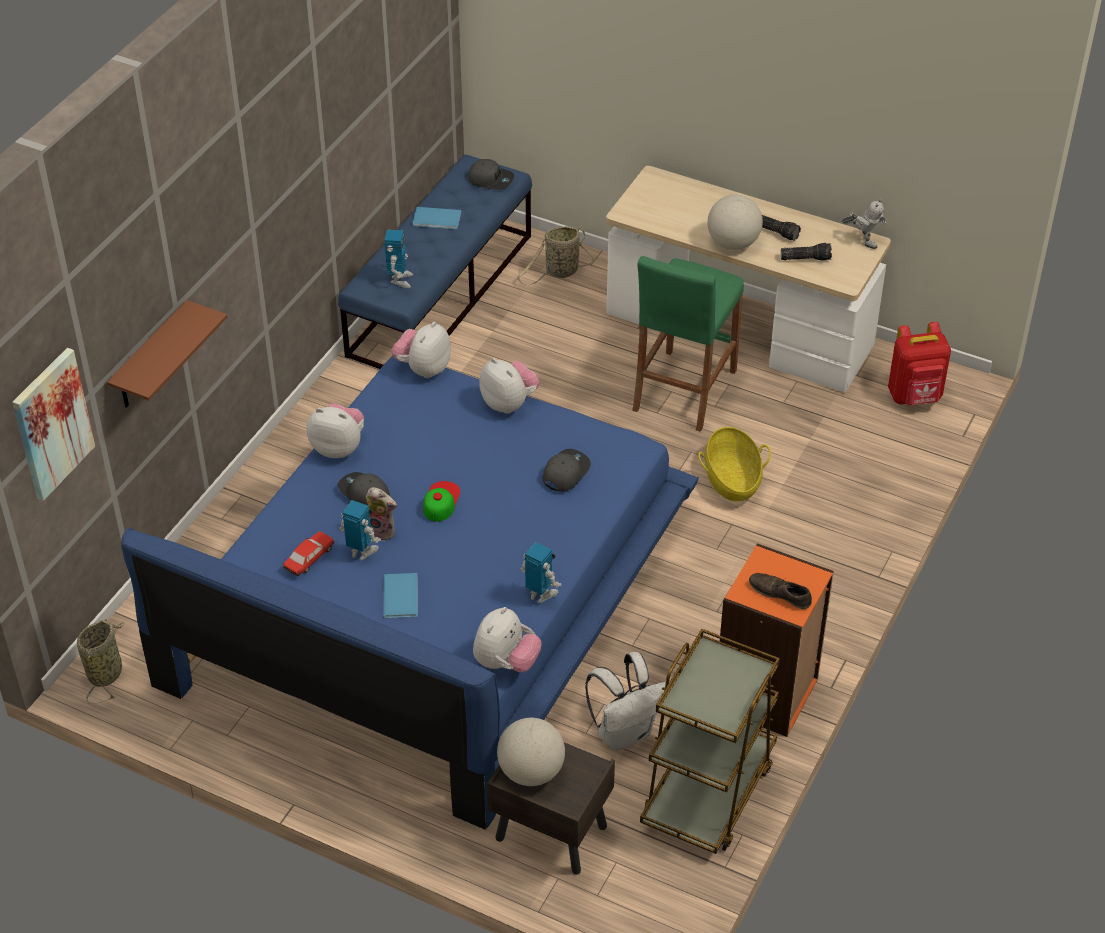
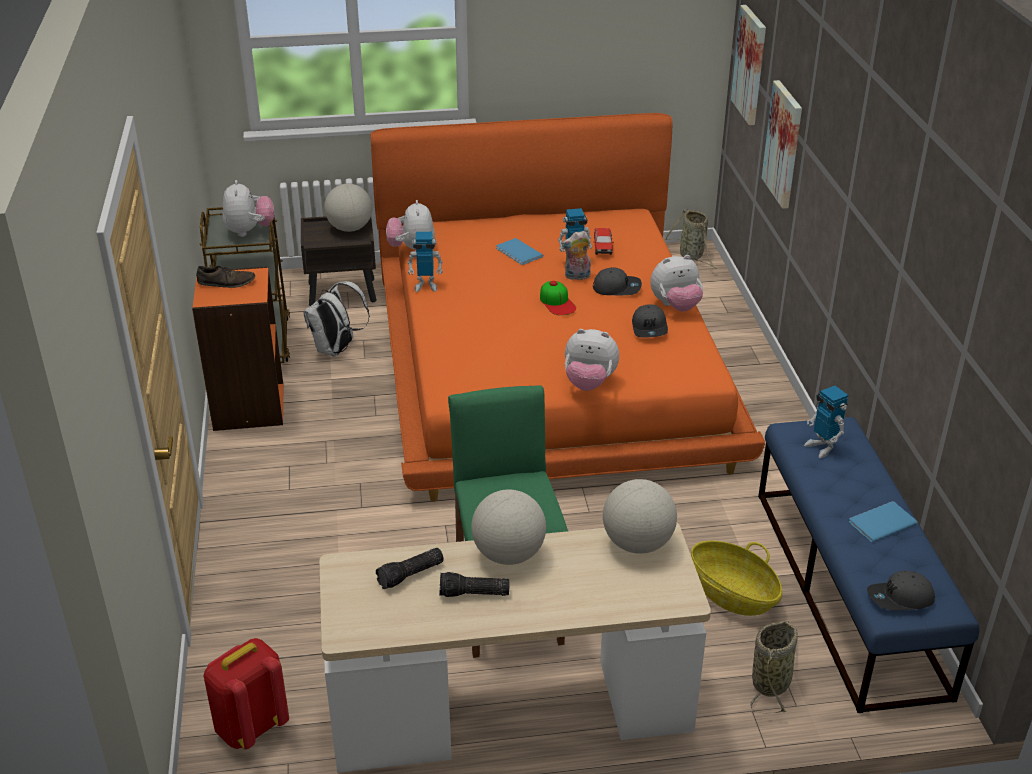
camera: 145 degrees right, 10 degrees down
(150, 358) = (783, 144): brown shelf -> picture
(423, 369) = (691, 380): plush toy -> plush toy (249, 231)
(432, 595) = (548, 365): blue bed -> orange bed
(565, 472) = (484, 350): grey cap -> grey cap (650, 328)
(645, 215) = (637, 543): none -> globe
(732, 479) = (390, 544): basket -> basket (732, 595)
(863, 241) = (357, 631): toy robot -> none

